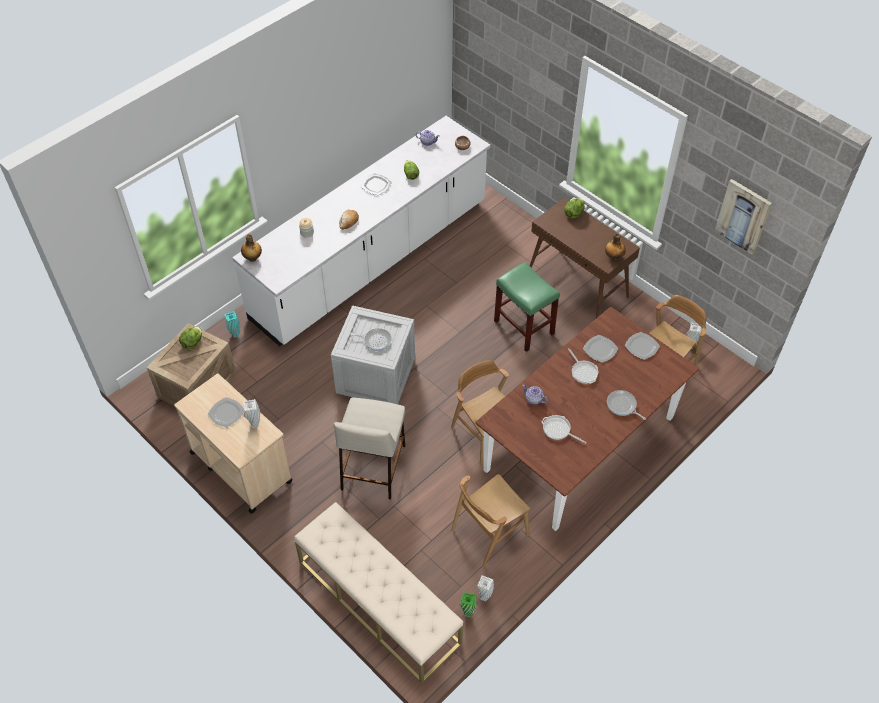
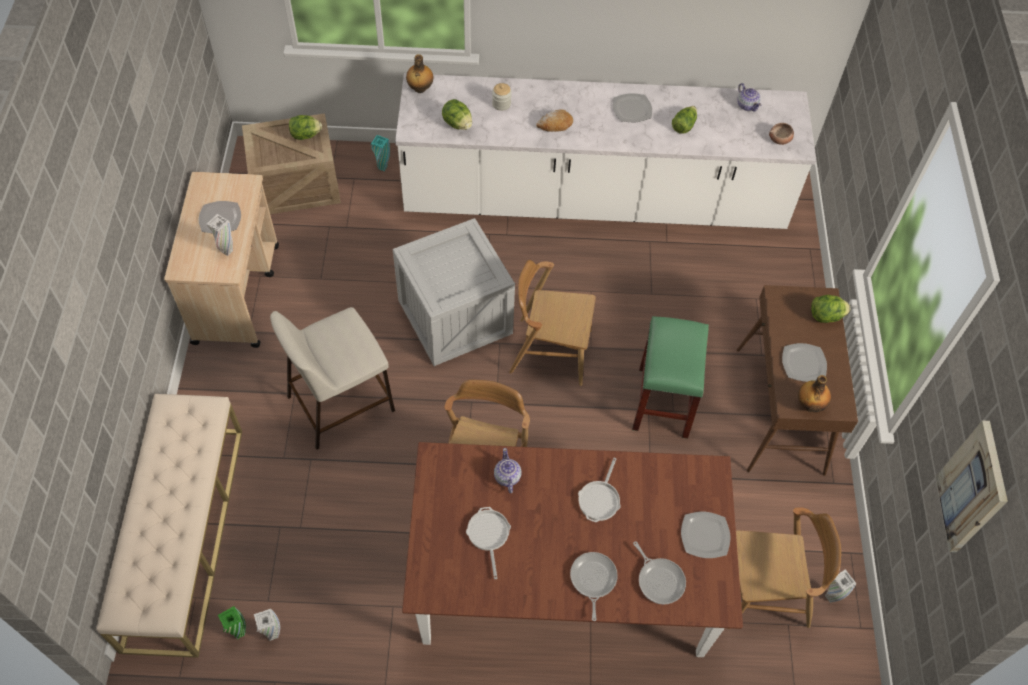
camera: 45 degrees right, 5 degrees up
(297, 260) = (457, 124): none -> lettuce
(375, 340) = (453, 273): frying pan -> frying pan (659, 580)
(489, 532) = (361, 576): brown chair -> brown chair (550, 351)
(600, 349) = (652, 493): plate -> plate (804, 363)

